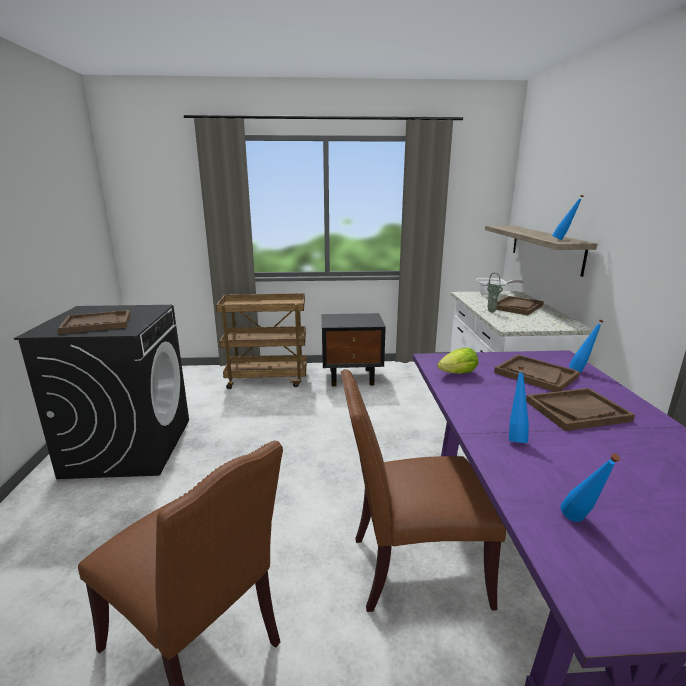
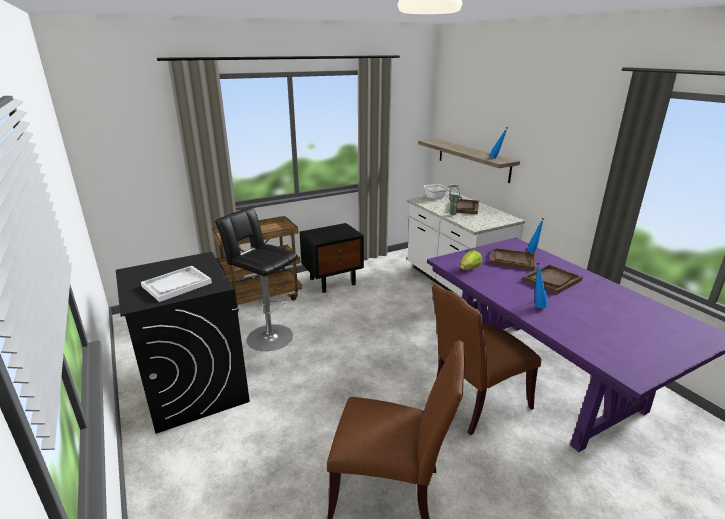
camera: 25 degrees left, 5 degrees up
(97, 324) = (177, 285): brown tray -> white tray
(238, 415) = (267, 336): none -> black stool
(580, 524) = (600, 342): blue bottle -> none

